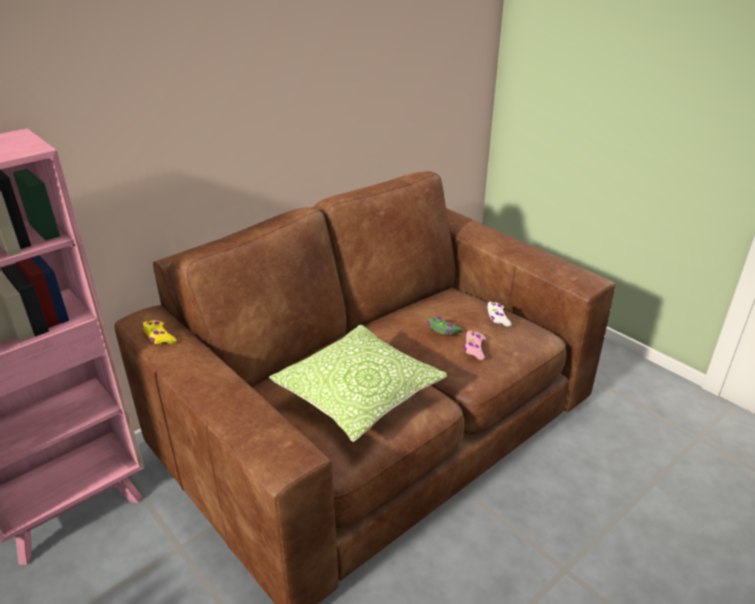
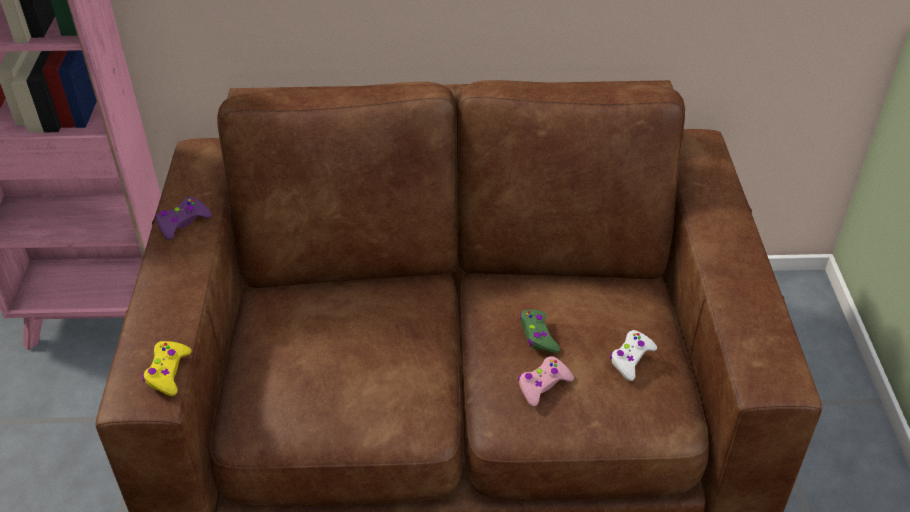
camera: 40 degrees right, 10 degrees up
(159, 337) = (191, 181): yellow game controller -> yellow game controller (168, 372)
(185, 360) = (183, 223): none -> purple game controller
(358, 394) = (346, 362): pillow -> none

